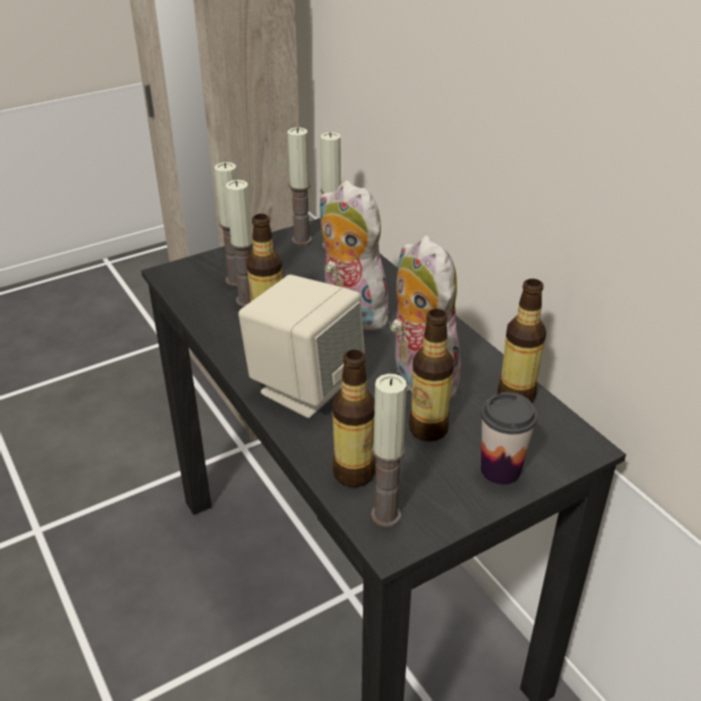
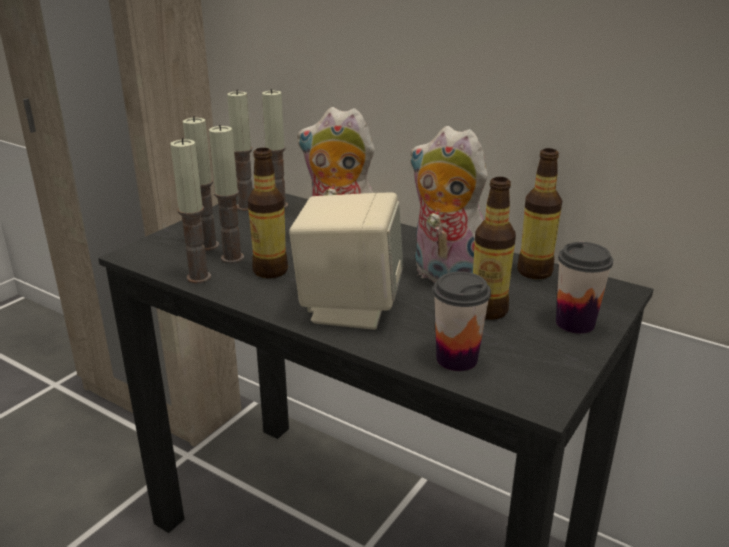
camera: 25 degrees left, 10 degrees down
(354, 473) = (456, 359): bottle -> cup
(386, 515) = (516, 382): candle -> candle (199, 277)

